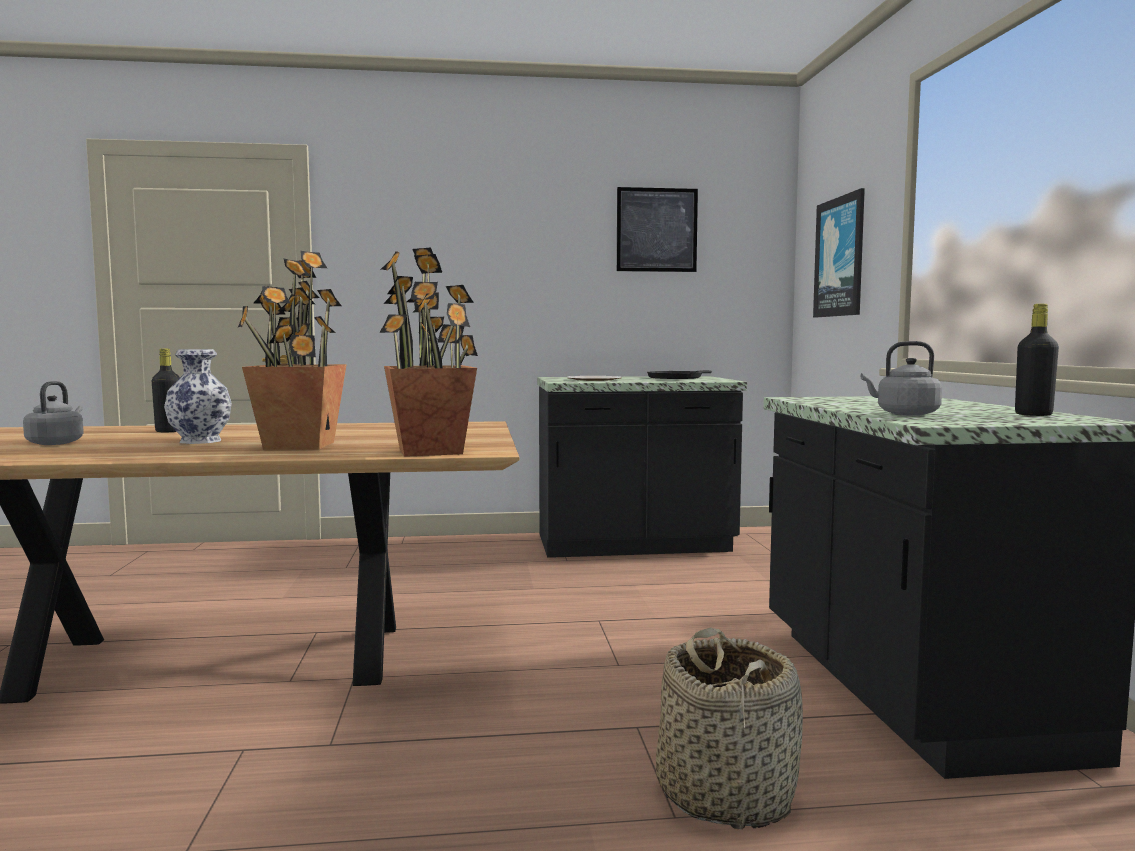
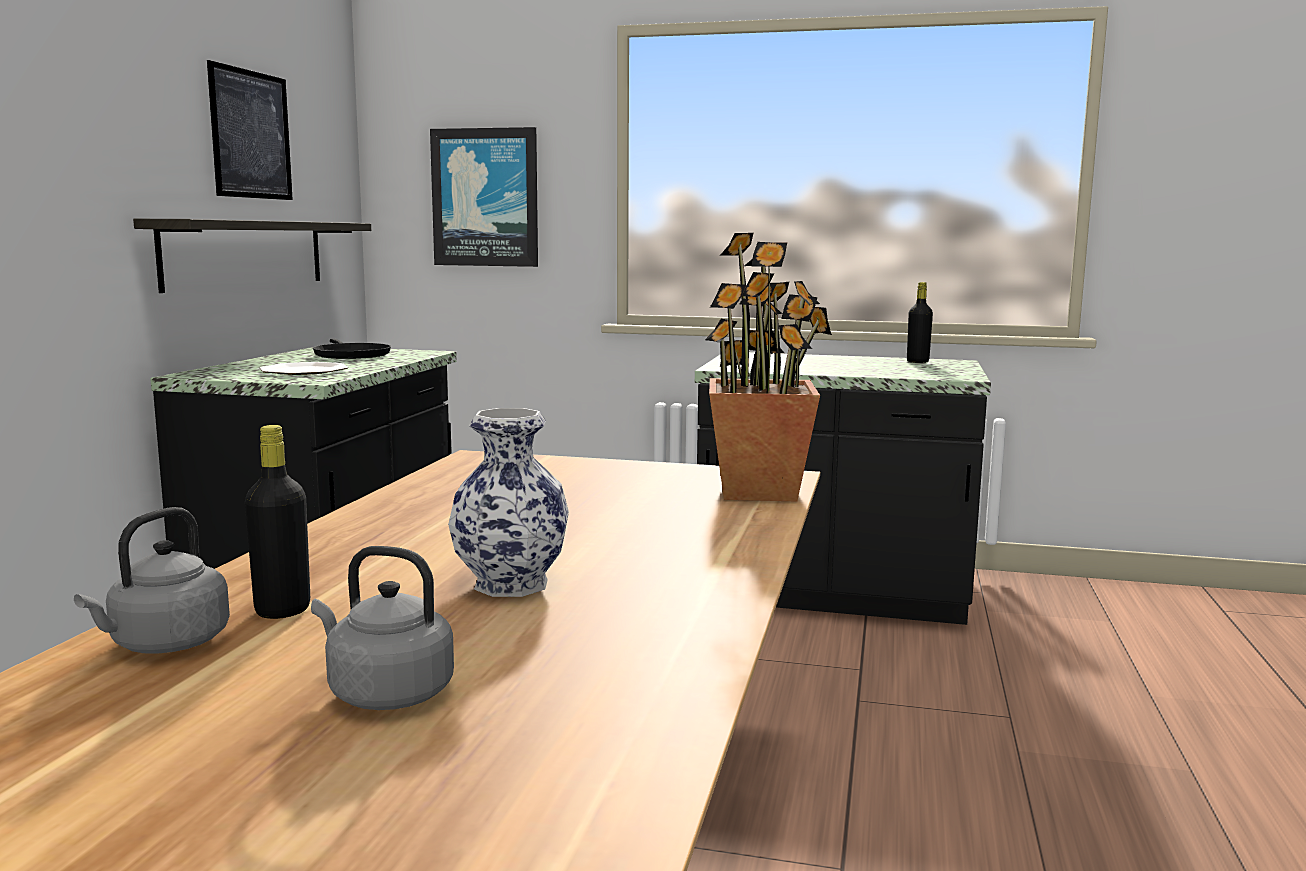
camera: 70 degrees left, 5 degrees up
(298, 445) = (645, 535): potted plant -> none
(642, 308) = (246, 253): none -> shelf
(726, 793) = (978, 692): basket -> none
(904, 414) = (901, 372): grey kettle -> grey kettle (165, 645)

